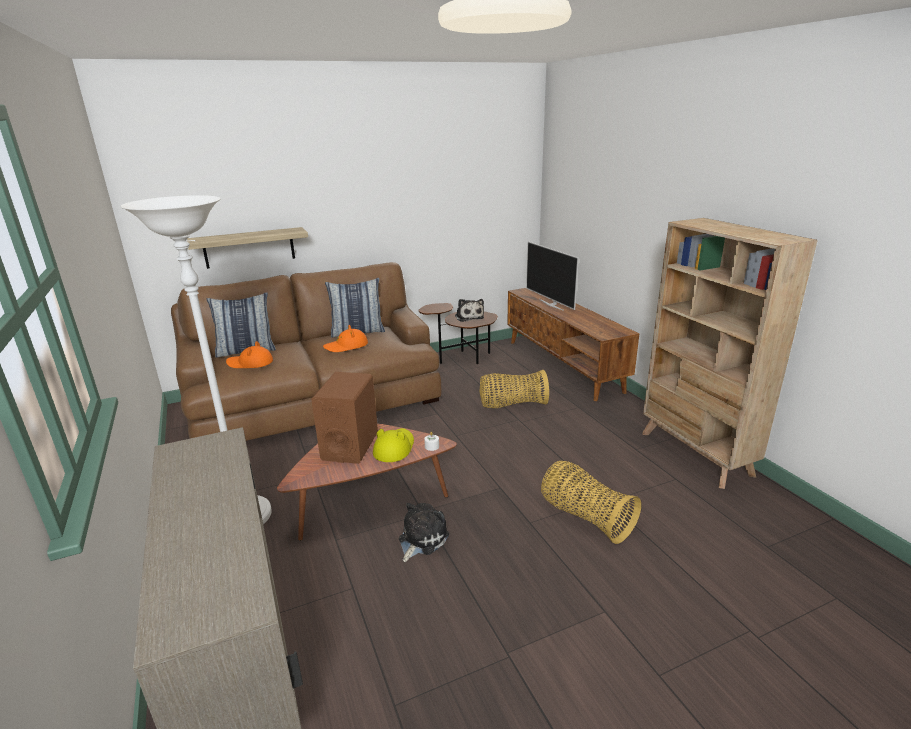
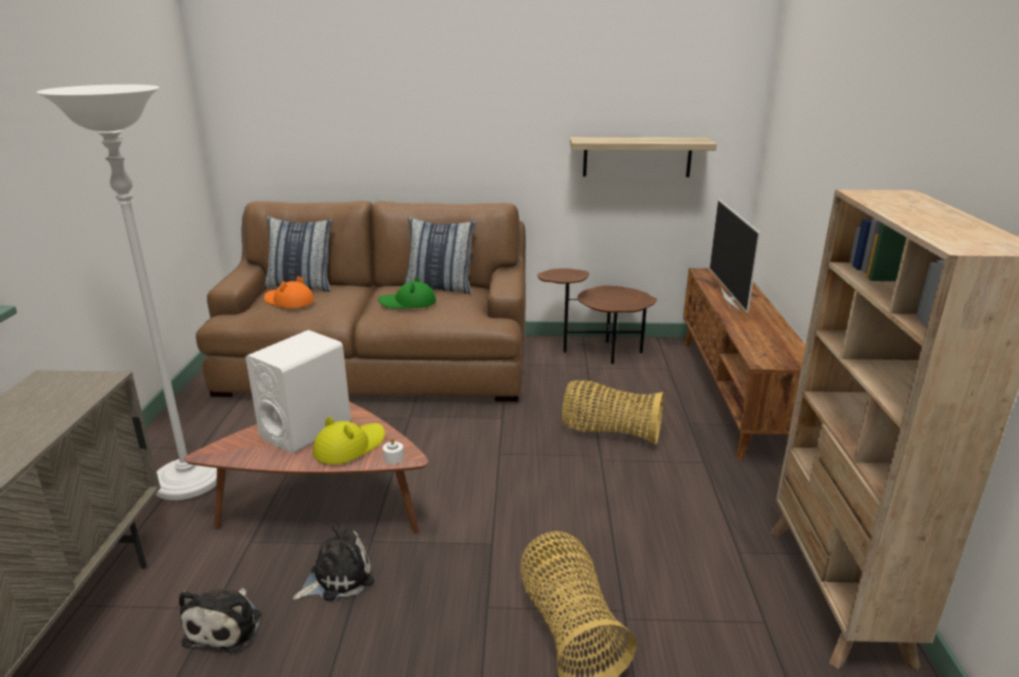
camera: 25 degrees right, 0 degrees up
(249, 247) = (337, 162): shelf -> shelf (637, 157)
(346, 346) = (408, 303): orange hat -> green hat
(350, 446) = (306, 429): brown speaker -> white speaker
(469, 317) = (614, 296): plush toy -> plush toy (226, 626)

